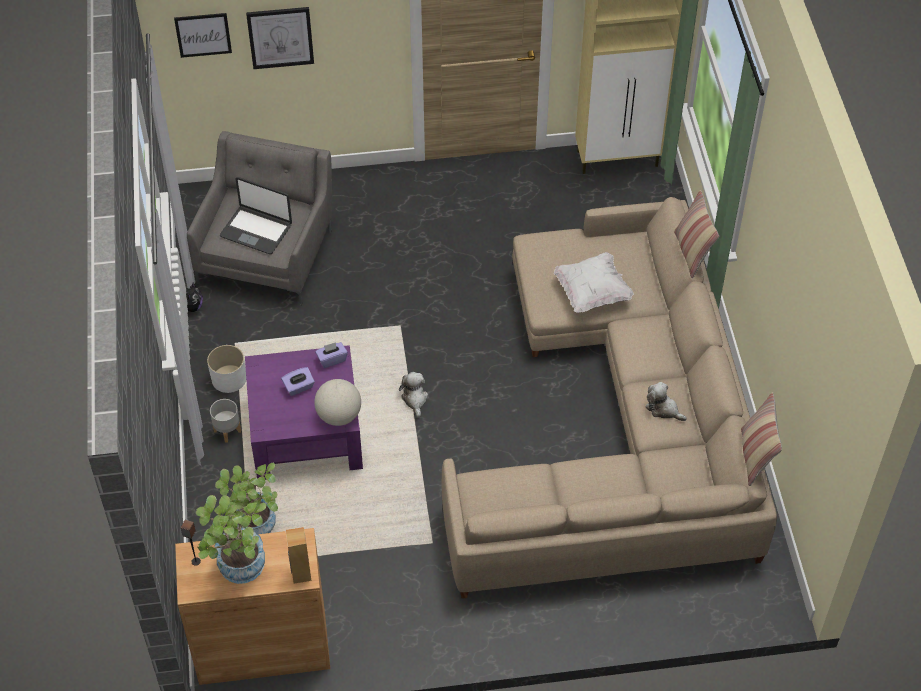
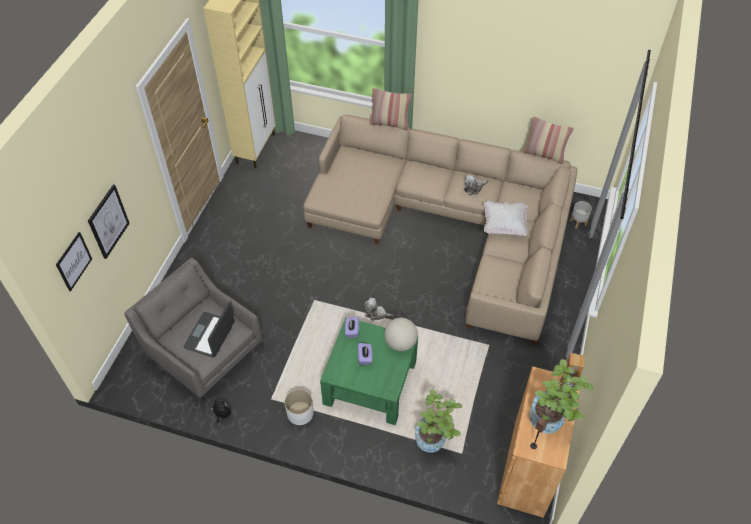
camera: 65 degrees left, 0 degrees up
(227, 431) = (344, 429): grey planter -> grey planter (578, 222)
(256, 230) = (210, 335): laptop -> laptop turned 150 degrees clockwise
(306, 432) = (370, 382): purple coffee table -> green coffee table
(592, 293) = (373, 186): white pillow -> white pillow (504, 225)

